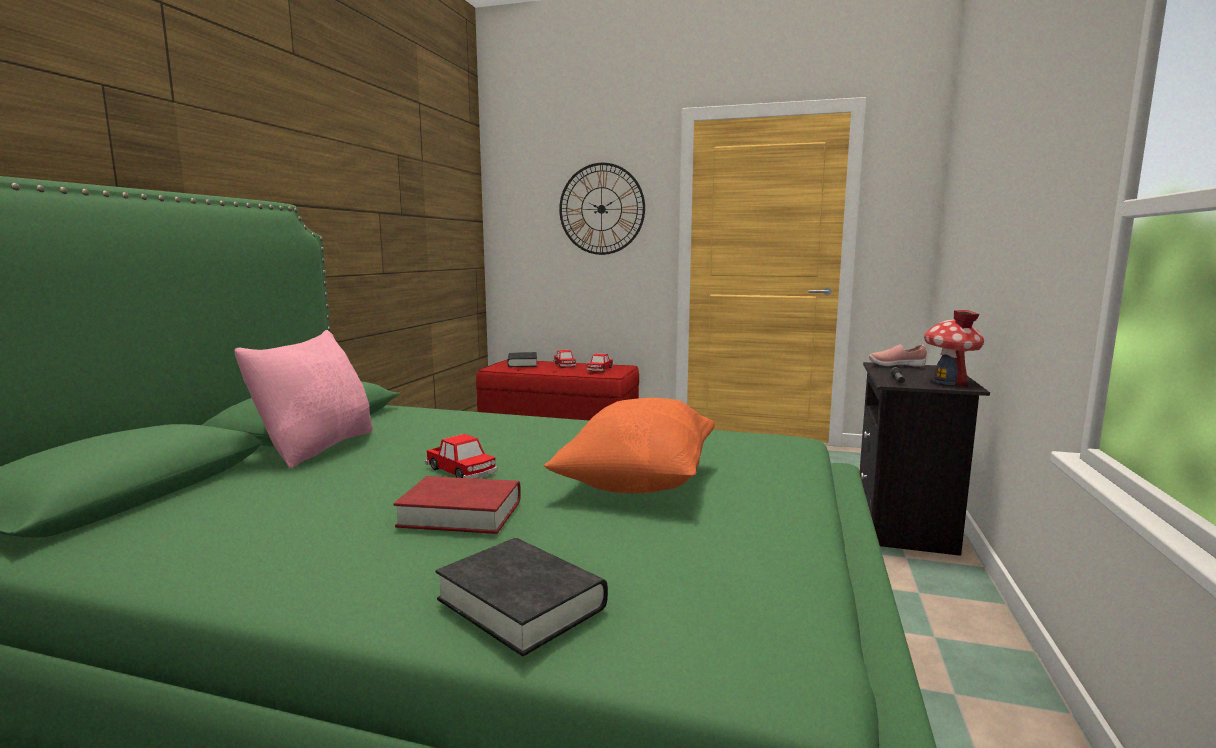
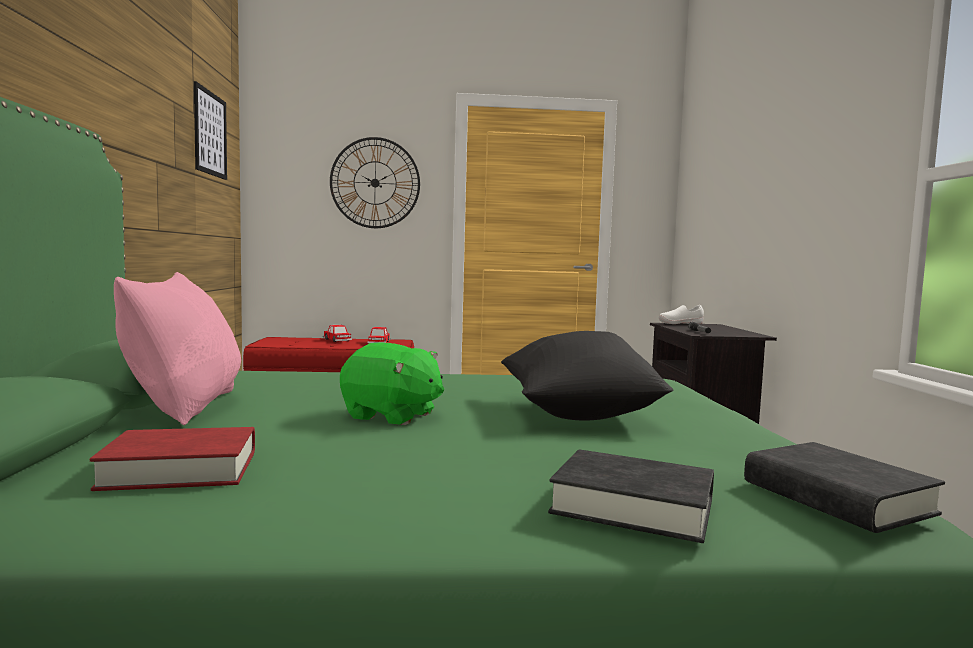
camera: 20 degrees left, 5 degrees down
(442, 176) = (210, 133): none -> picture
(461, 470) = (391, 416): toy car -> green plush toy
(461, 513) = (453, 447): red book -> red book (180, 470)
(522, 363) = (289, 340): black book -> black book (836, 498)
(636, 482) = (577, 414): orange pillow -> black pillow
(896, 366) = (680, 324): pink shoe -> white shoe
(948, 382) = (737, 332): toy house -> none

